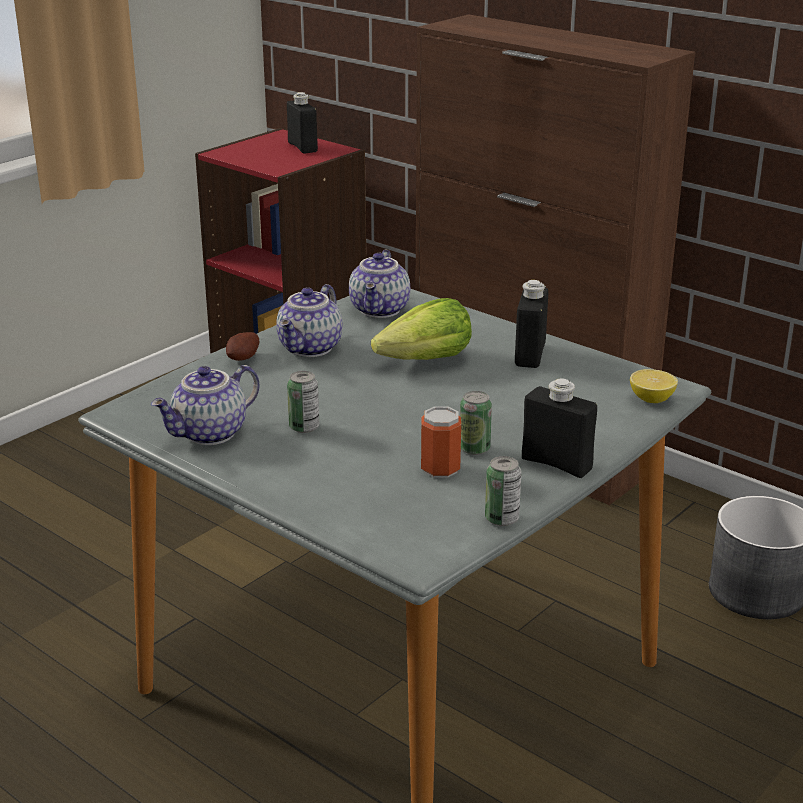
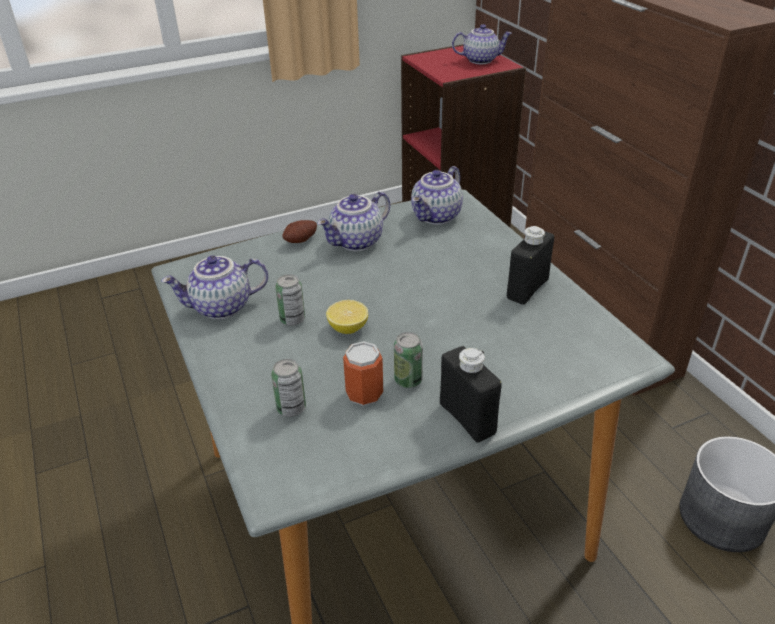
camera: 25 degrees right, 10 degrees up
(302, 147) = (480, 60): black bottle -> teapot
(426, 360) = (436, 275): lettuce -> none
(501, 519) = (374, 469): can -> can (291, 408)
(651, 399) = (606, 366): lemon -> lemon (348, 328)

